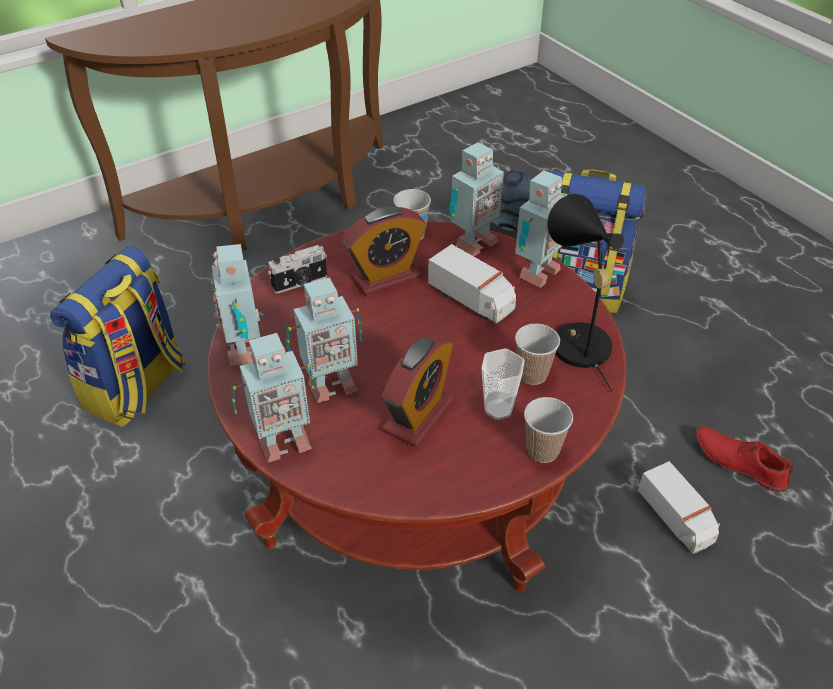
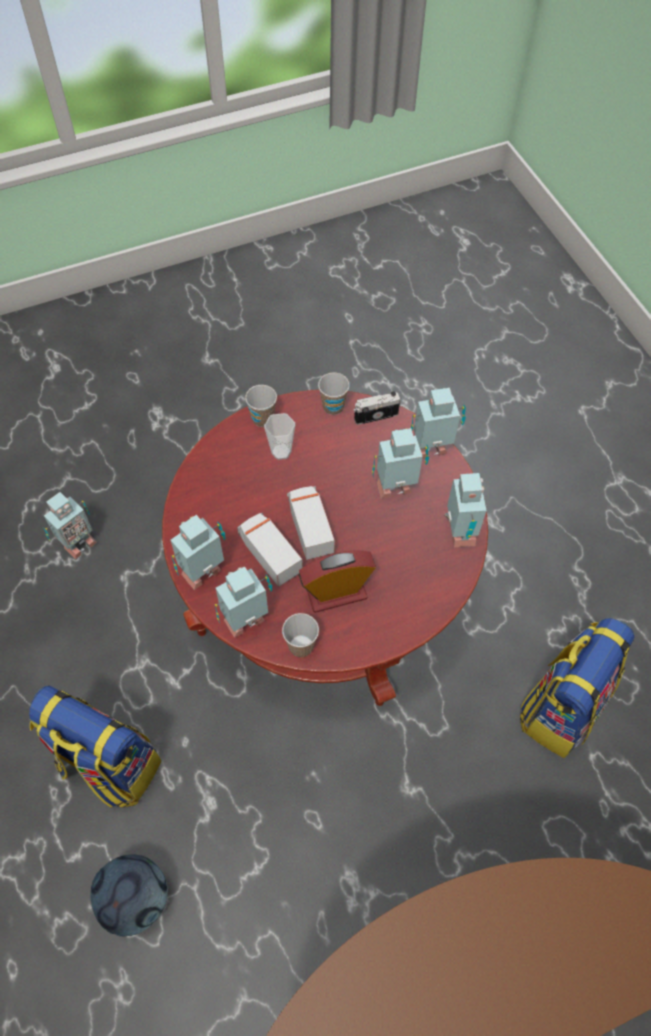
camera: 170 degrees left, 15 degrees up
(300, 283) = (412, 598): camera -> camera (375, 415)
(418, 415) = (337, 456): alarm clock -> none
(532, 374) = (247, 475): cup -> cup (333, 406)
(575, 340) = (203, 499): black table lamp -> none
(676, 518) = (150, 510): toy truck -> toy truck (309, 527)
(739, 462) = (78, 544): red shoe -> toy robot

